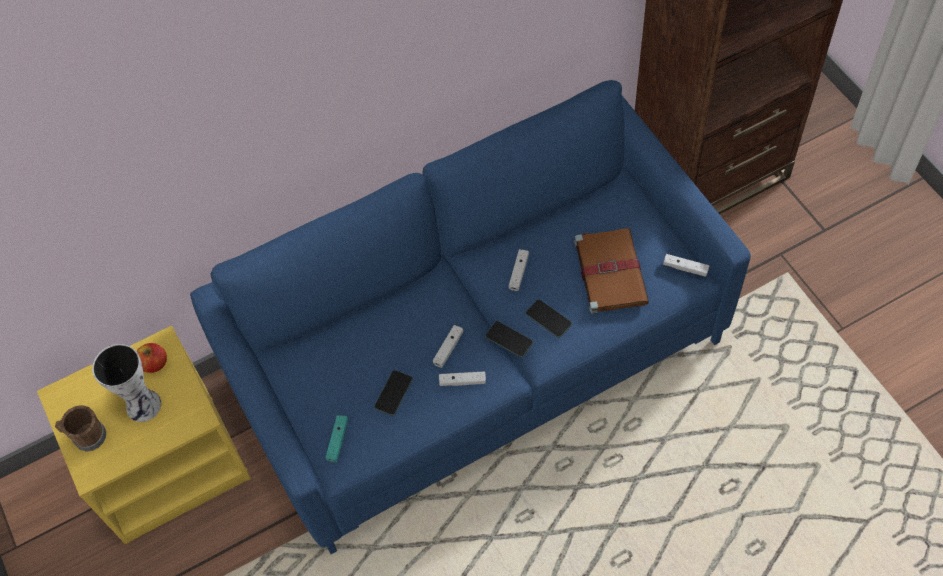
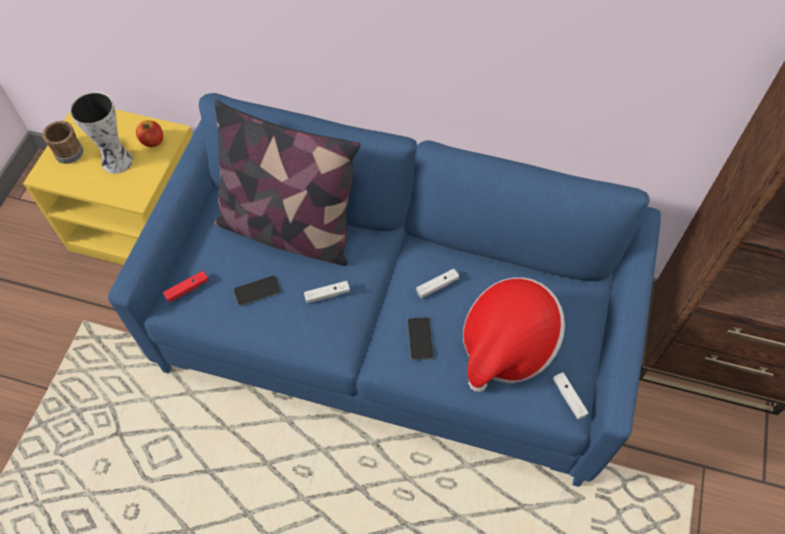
camera: 40 degrees right, 0 degrees up
(337, 440) = (187, 289): turquoise game controller -> red game controller
(362, 330) = (287, 229): none -> pillow
(462, 381) = (310, 326): white game controller -> none
(509, 339) = (376, 327): phone -> none
(609, 271) = (506, 345): brown book -> hat

